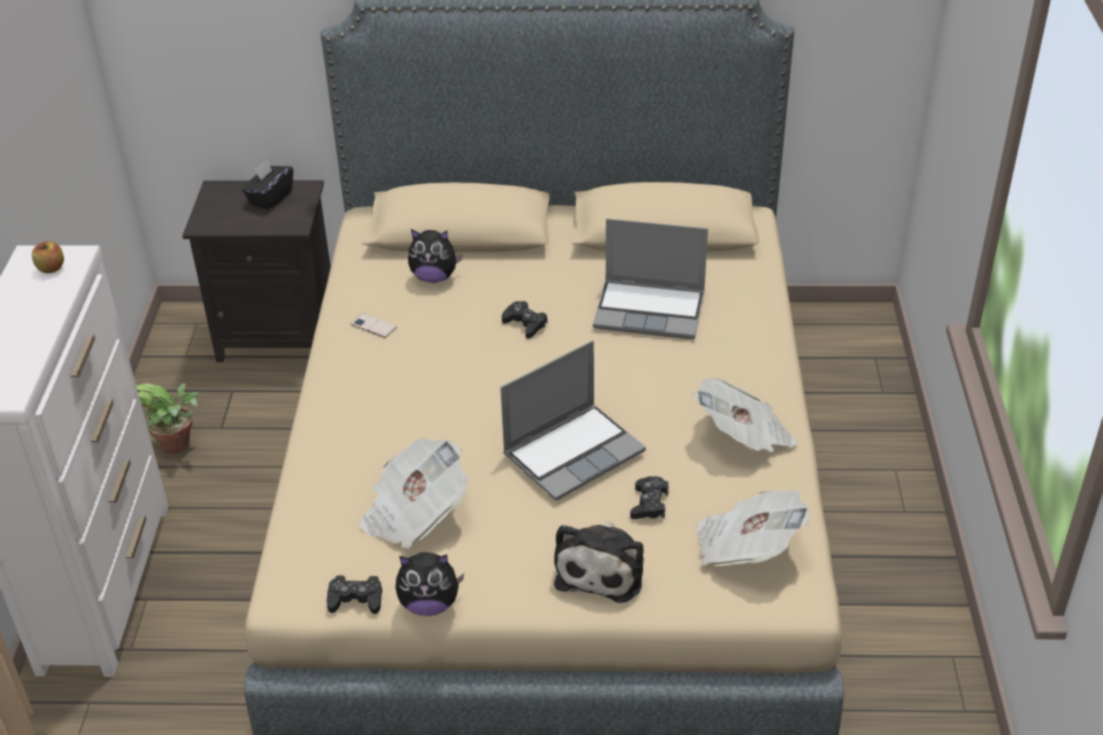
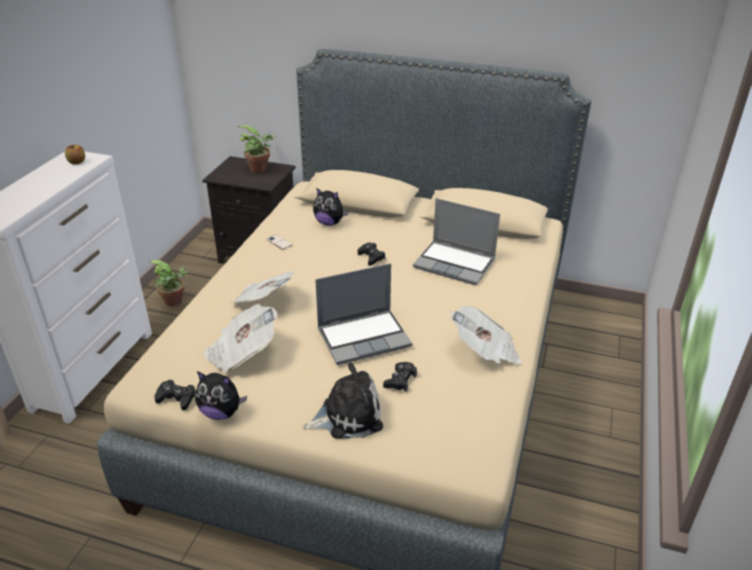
camera: 15 degrees right, 5 degrees down
(270, 197) = (261, 169): black tissue box -> potted plant
(602, 568) = (347, 416): plush toy -> plush toy turned 135 degrees counterclockwise
(746, 548) = (455, 425): newspaper -> newspaper (264, 301)

